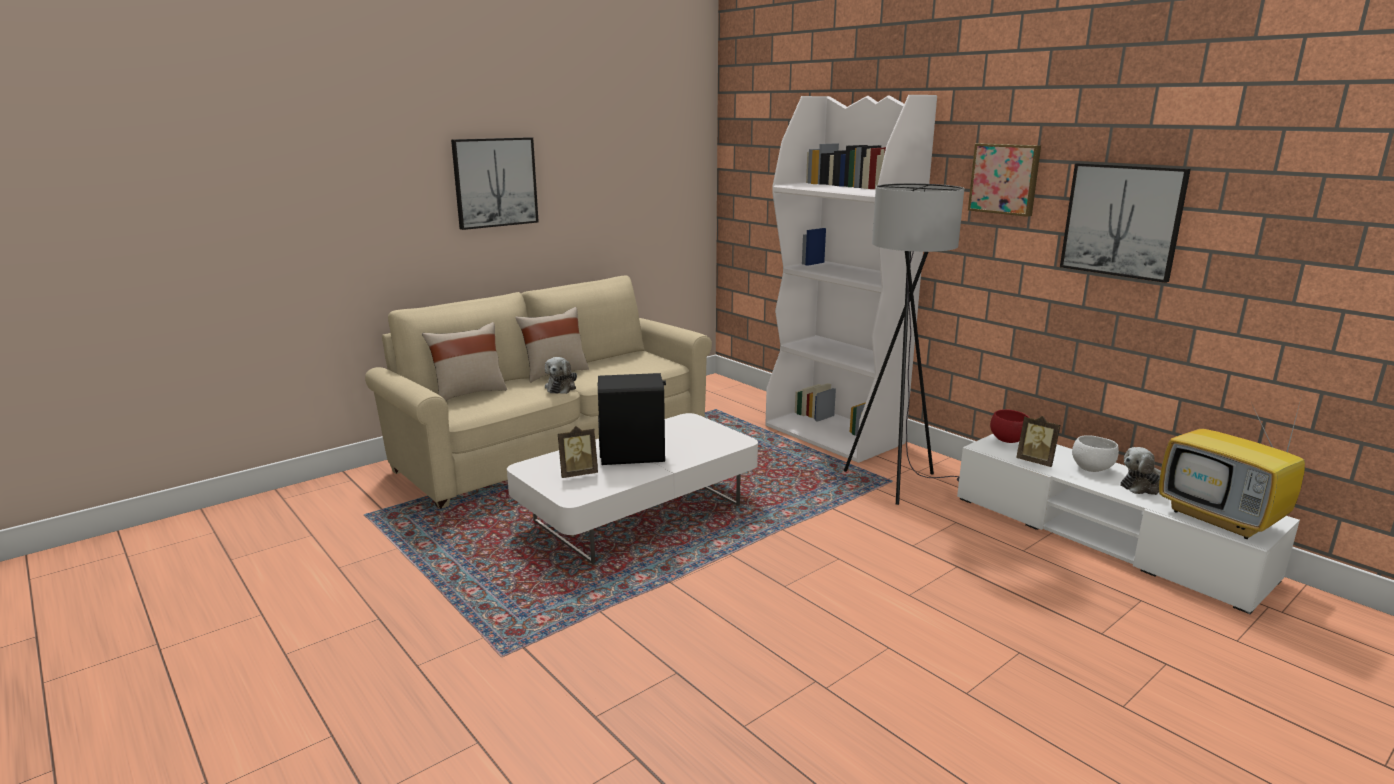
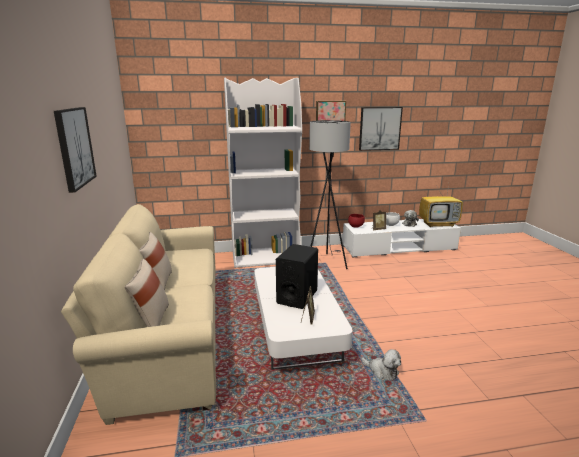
camera: 60 degrees left, 0 degrees up
(561, 387) = (193, 286): plush toy -> plush toy (382, 371)

